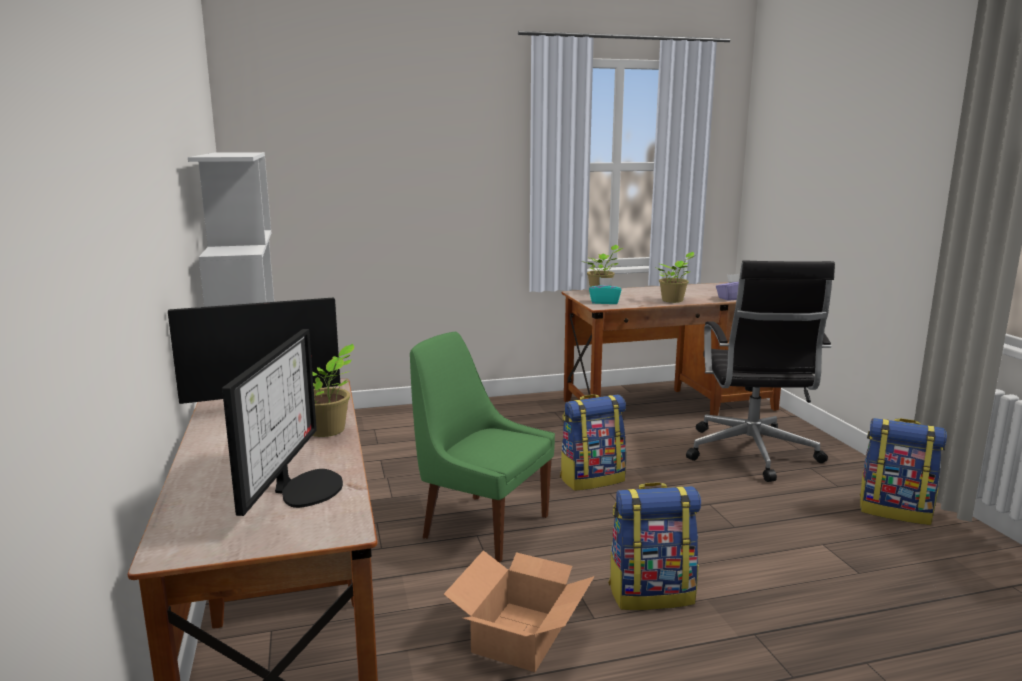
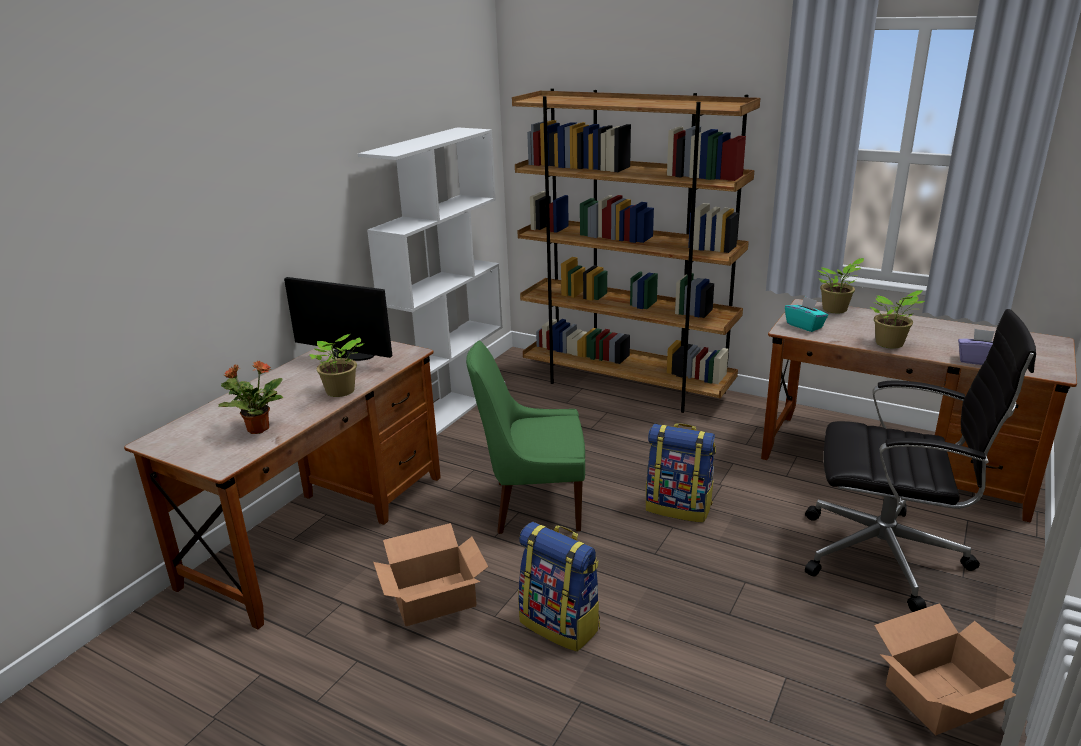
camera: 45 degrees right, 10 degrees up
(303, 487) = (257, 429): monitor -> potted plant
(411, 416) = (627, 385): none -> brown bookcase
(482, 525) = (533, 506): green chair -> green chair turned 75 degrees counterclockwise
(751, 454) = (888, 556): black office chair -> black office chair turned 120 degrees counterclockwise
(895, 511) = (944, 697): backpack -> cardboard box

